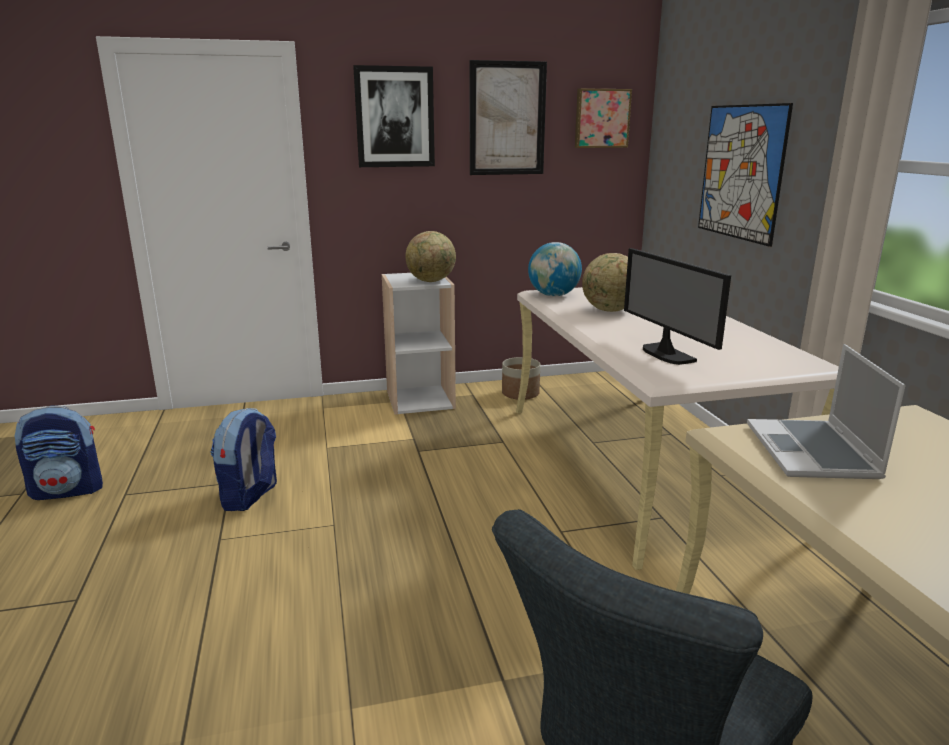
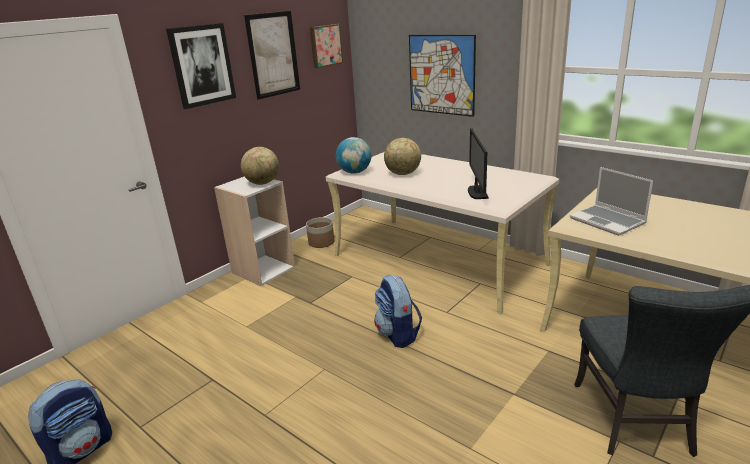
camera: 35 degrees left, 5 degrees up
(250, 496) = (242, 380): backpack -> backpack (398, 334)
(665, 355) = (477, 193): monitor -> monitor turned 60 degrees clockwise

